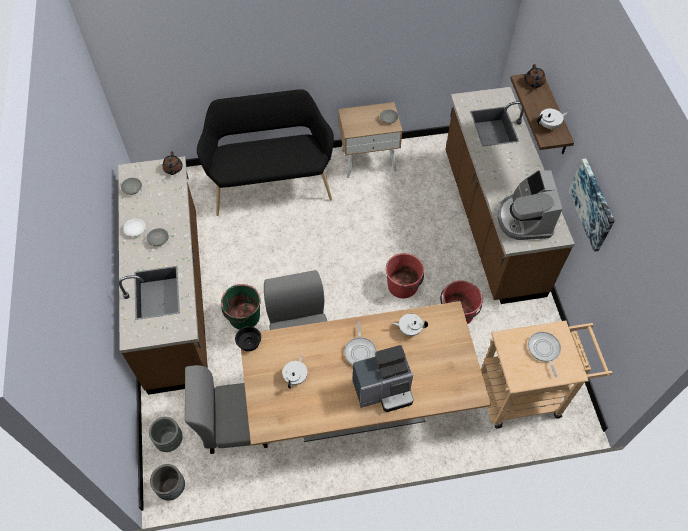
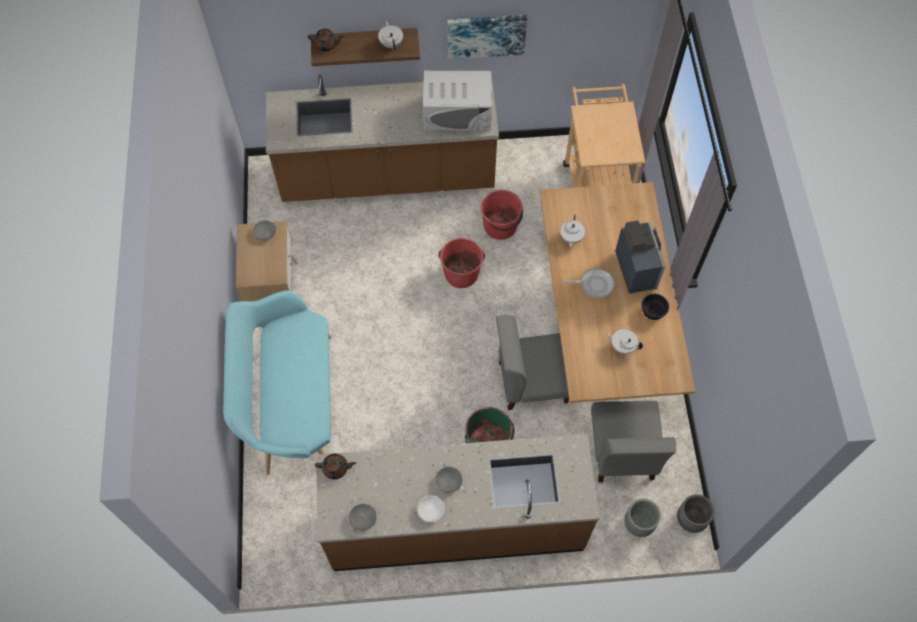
camera: 85 degrees left, 5 degrees up
(250, 343) = (581, 390): black bowl -> black bowl (653, 311)
(271, 184) = (292, 406): black bench -> turquoise bench
(524, 219) = (457, 112): coffee machine -> white microwave
(544, 350) = (602, 128): frying pan -> none

